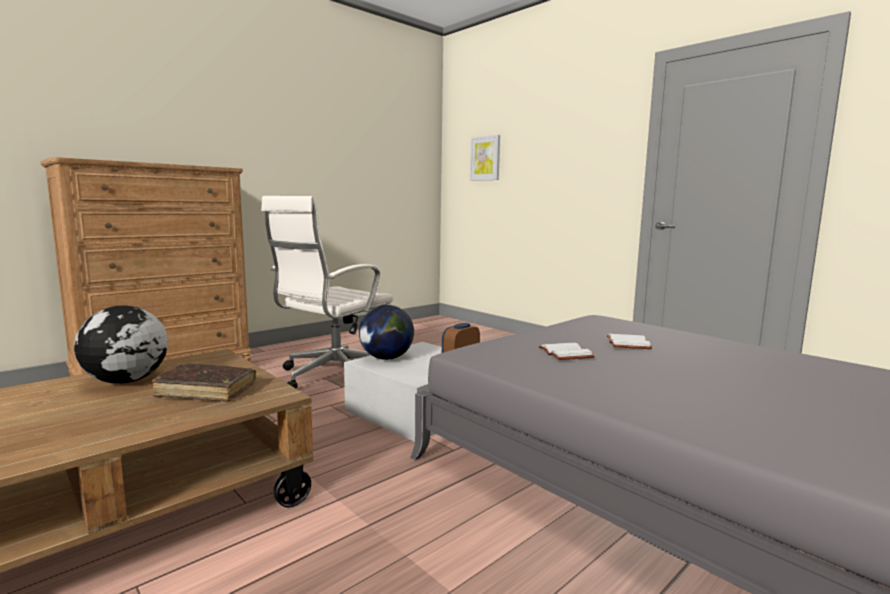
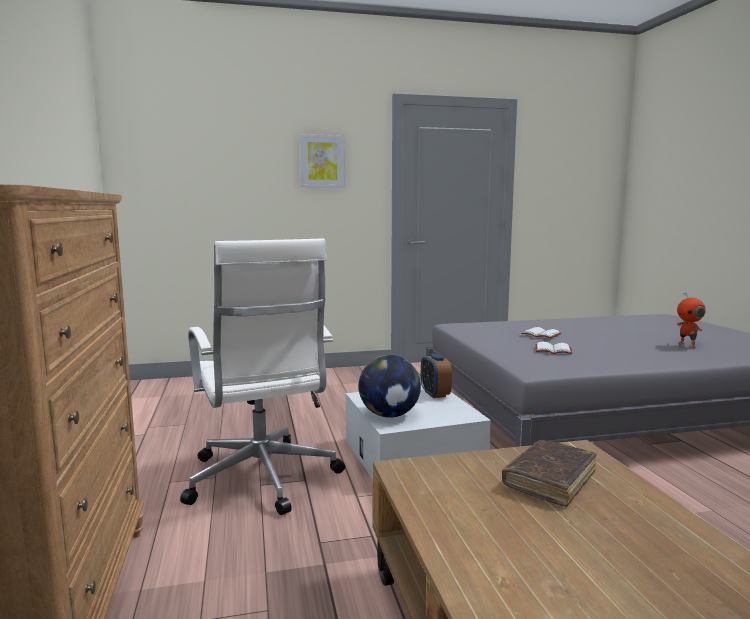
camera: 60 degrees left, 0 degrees up
(126, 381) = (488, 526): globe -> none
(485, 158) = (191, 171): picture -> picture (322, 161)
(767, 414) = (687, 345): none -> toy robot

